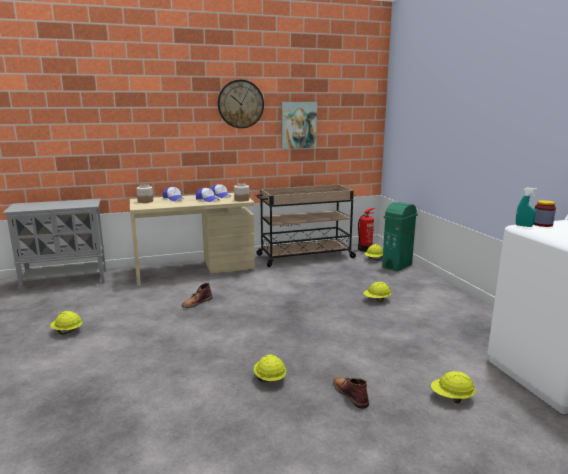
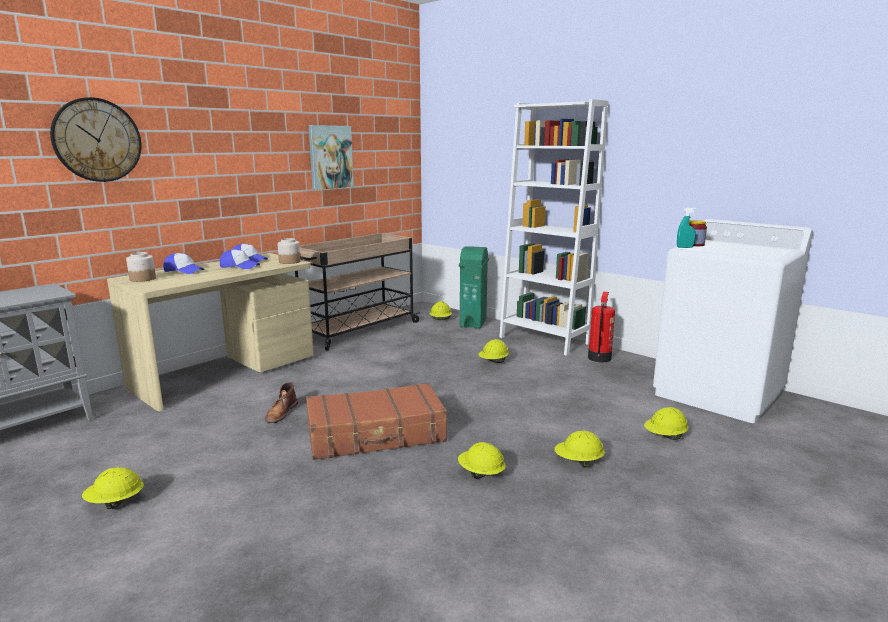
camera: 30 degrees left, 0 degrees up
(234, 332) = (376, 435): none -> brown suitcase
(240, 104) = (258, 127): wall clock -> wall clock (97, 140)
(350, 394) = (578, 462): brown boot -> yellow hard hat
(365, 249) = (418, 311): fire extinguisher -> fire extinguisher (599, 358)
(441, 291) = (544, 340): none -> white bookcase

